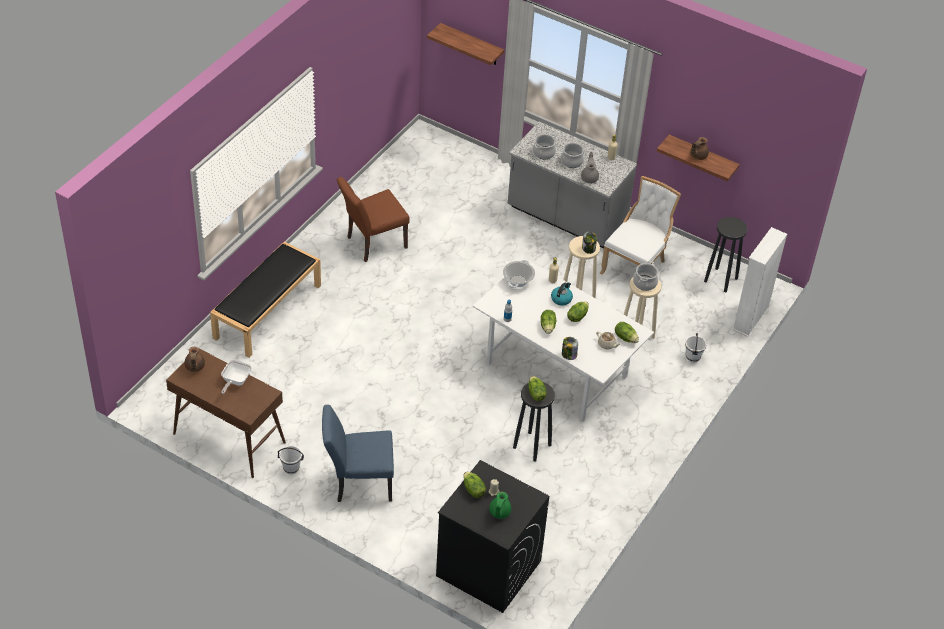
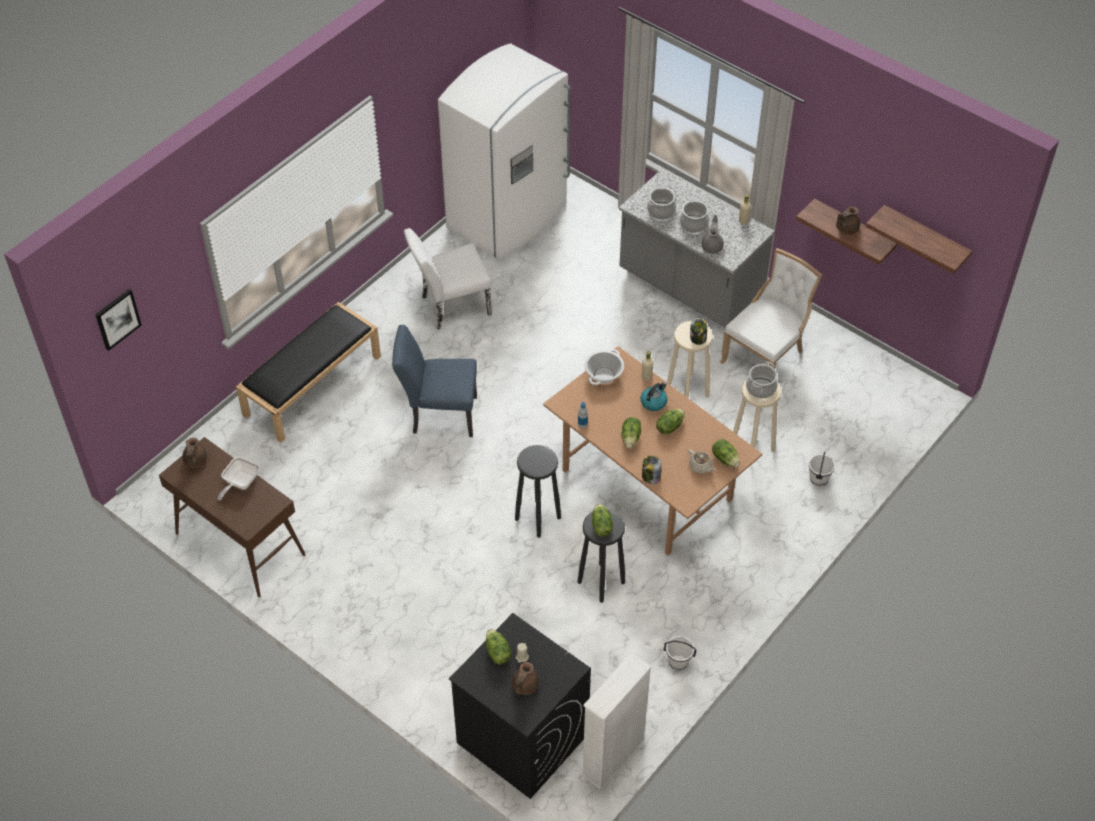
camera: 10 degrees right, 5 degrees up
(130, 250) = (117, 319): none -> picture
(291, 468) = (306, 588): white bucket -> white bucket (678, 663)
(358, 483) = (383, 613): blue chair -> blue chair (438, 414)
(372, 244) = (450, 307): brown chair -> white chair
(408, 171) = (508, 217): none -> white fridge
(471, 45) = (587, 70): shelf -> shelf (925, 238)
(499, 512) = (524, 686): green teapot -> brown teapot
(555, 370) = (645, 485): white dining table -> brown dining table
(720, 279) = (869, 380): black stool -> black stool (537, 518)
(750, 318) = (899, 433): white bookcase -> white bookcase (613, 757)

